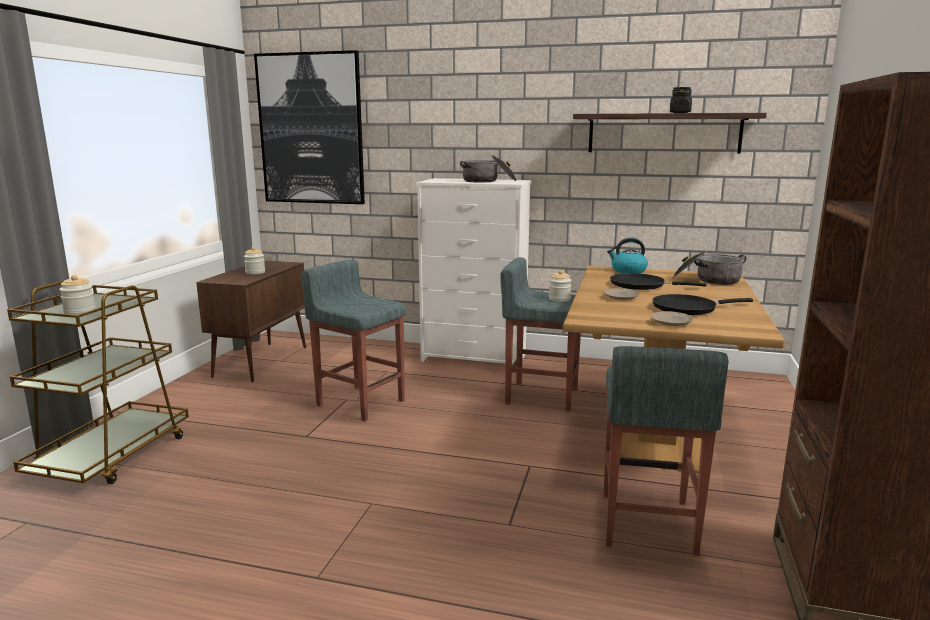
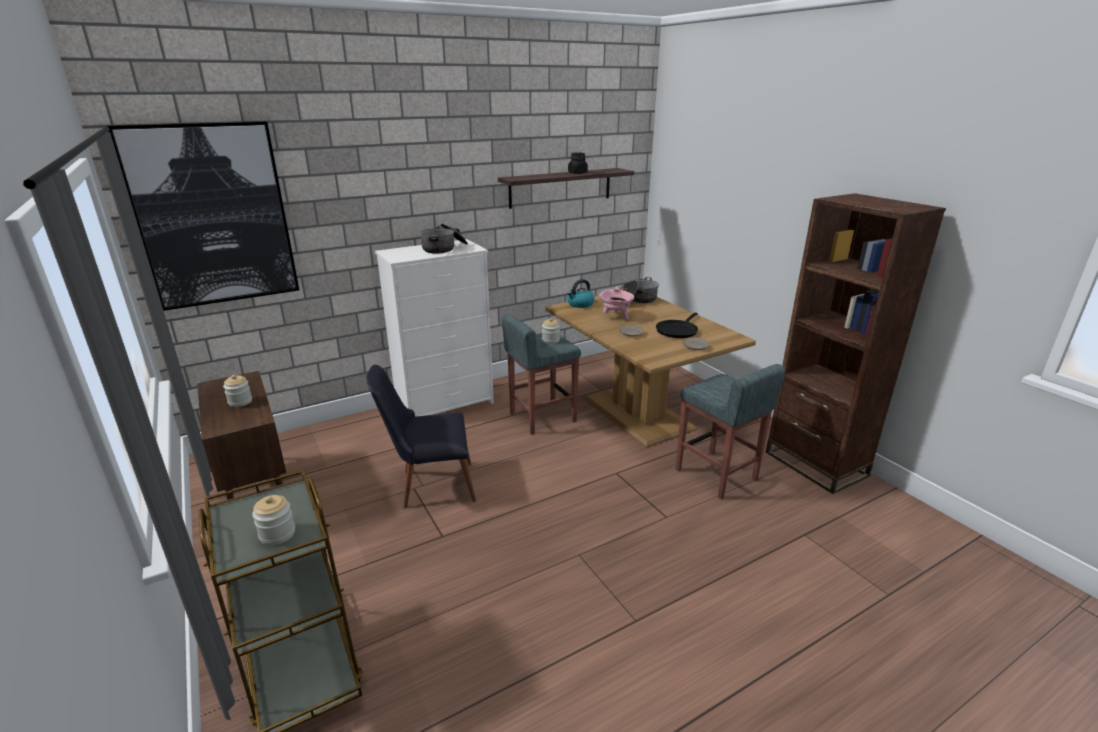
camera: 45 degrees left, 10 degrees up
(360, 402) = (429, 485): grey stool -> black chair
(641, 285) = (616, 317): black frying pan -> pink cooking pot

